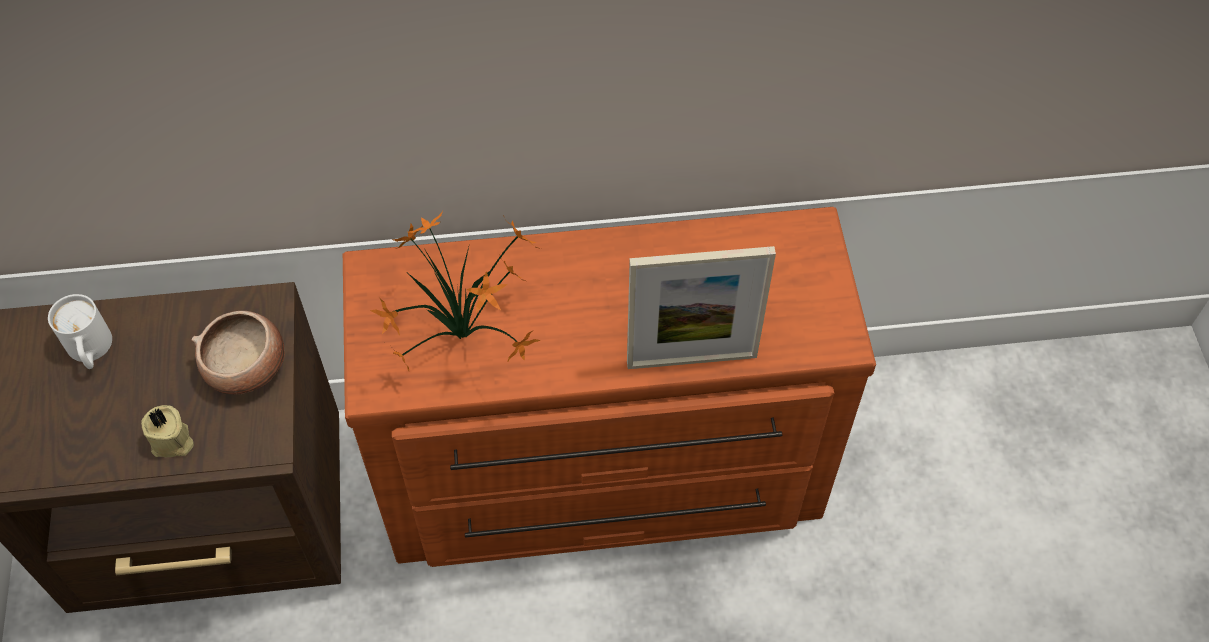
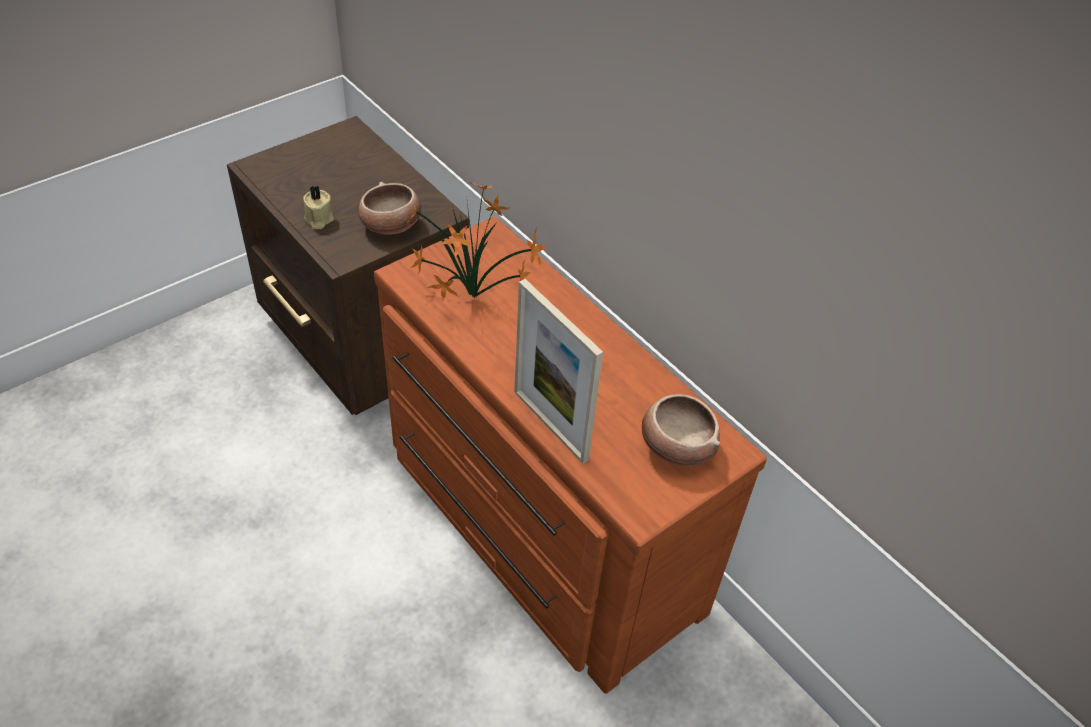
camera: 55 degrees right, 10 degrees down
(91, 351) = (355, 161): white mug -> none
(782, 269) = (675, 446): none -> bowl

